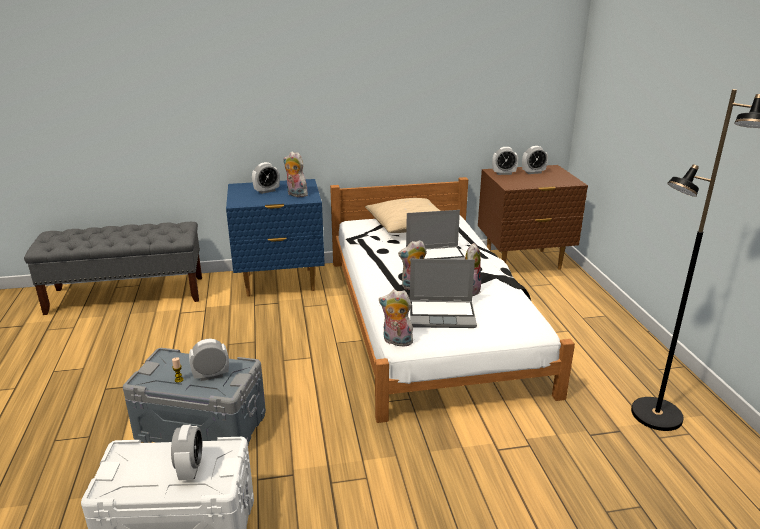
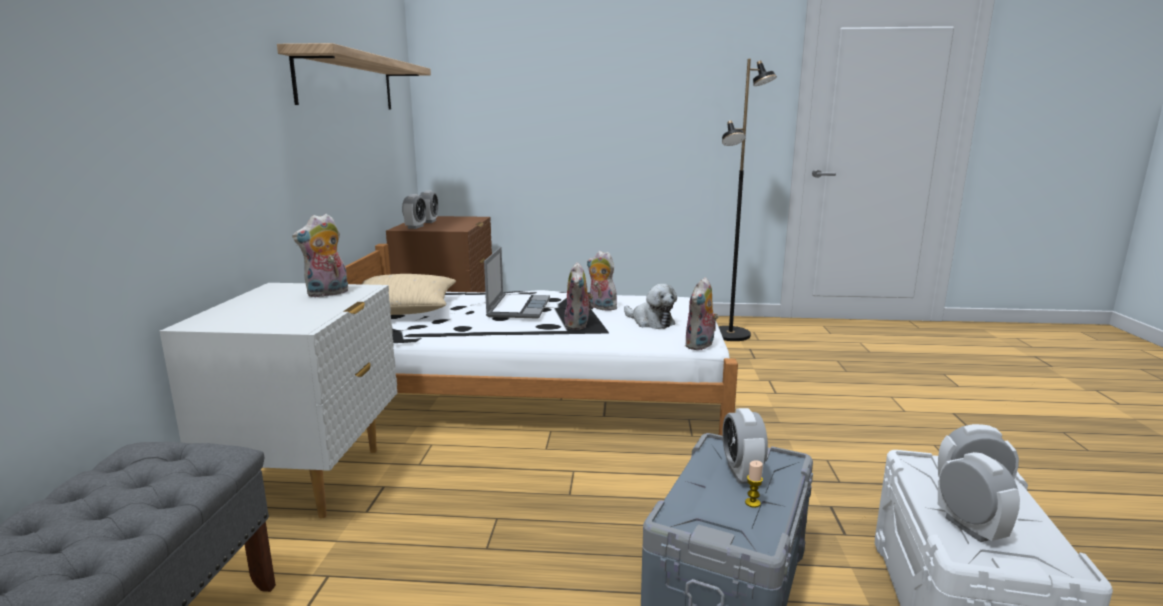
camera: 75 degrees left, 10 degrees down
(267, 191) = (272, 307): alarm clock -> alarm clock (970, 528)
(280, 283) = (311, 479): blue nightstand -> white nightstand
(442, 315) = (650, 322): laptop -> plush toy
(448, 58) = (347, 83): none -> shelf

